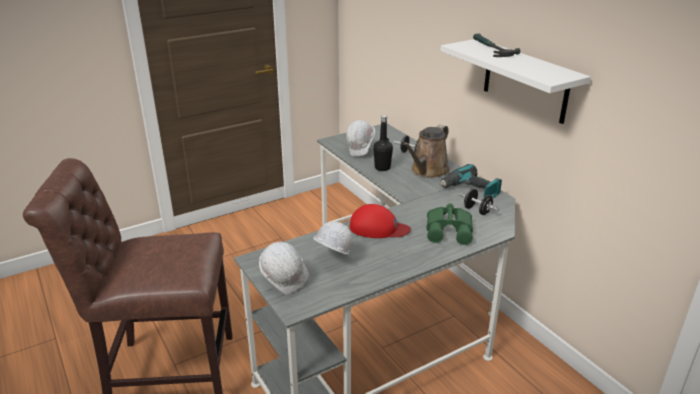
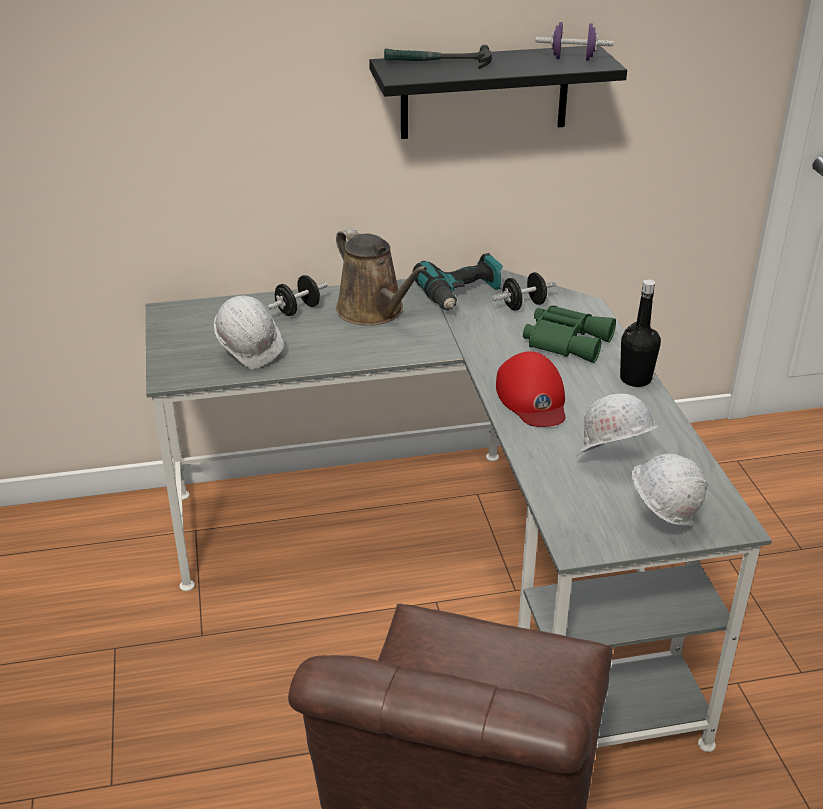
camera: 70 degrees left, 5 degrees up
(378, 228) = (532, 398): red cap -> red cap turned 135 degrees clockwise
(382, 168) = (330, 349): black bottle -> black bottle (635, 379)
(525, 81) = (484, 92): white shelf -> black shelf
(547, 72) = (572, 59): none -> purple dumbbell

